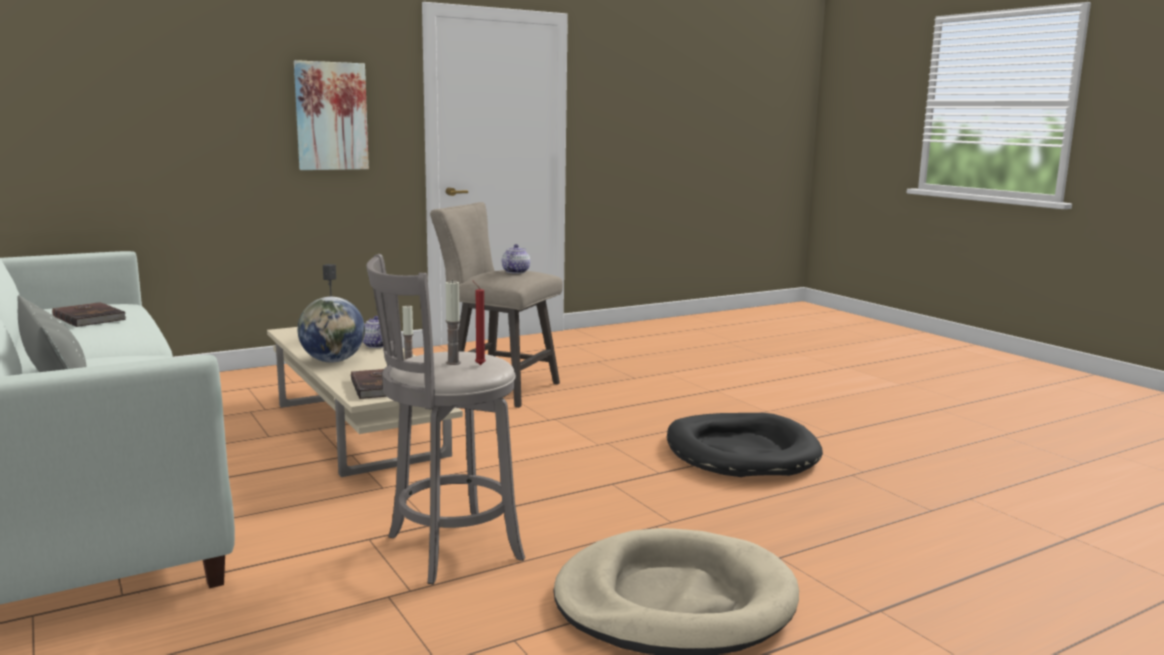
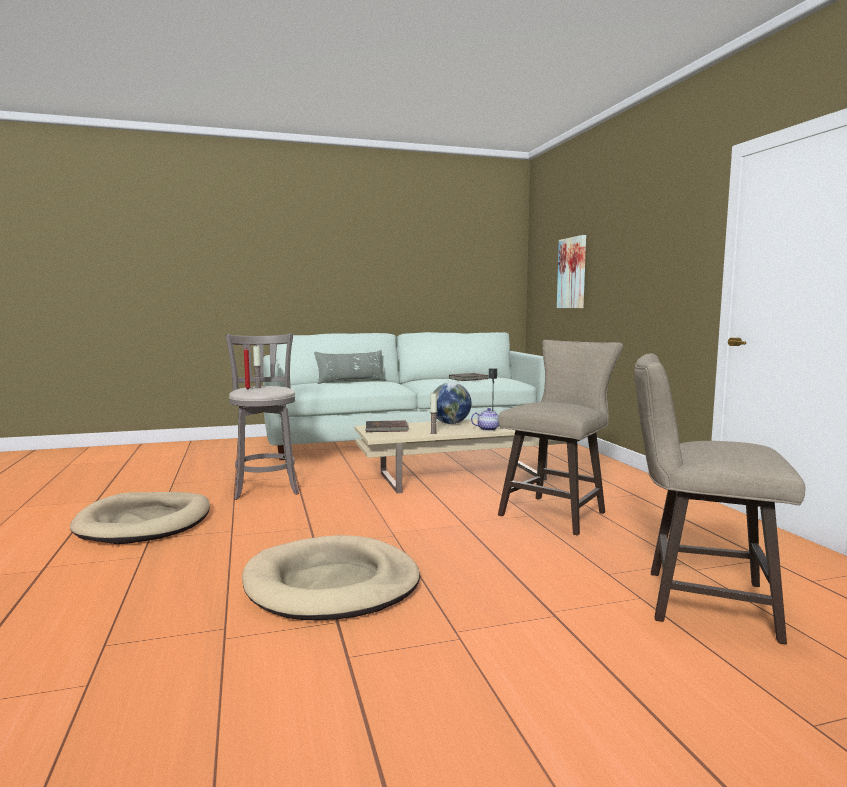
camera: 105 degrees right, 5 degrees down
(331, 116) = (660, 270): picture -> picture (572, 273)
(515, 272) = (555, 404): teapot -> none
(660, 362) = (697, 601): none -> beige stool
(741, 452) = (332, 585): black dog bed -> beige dog bed

